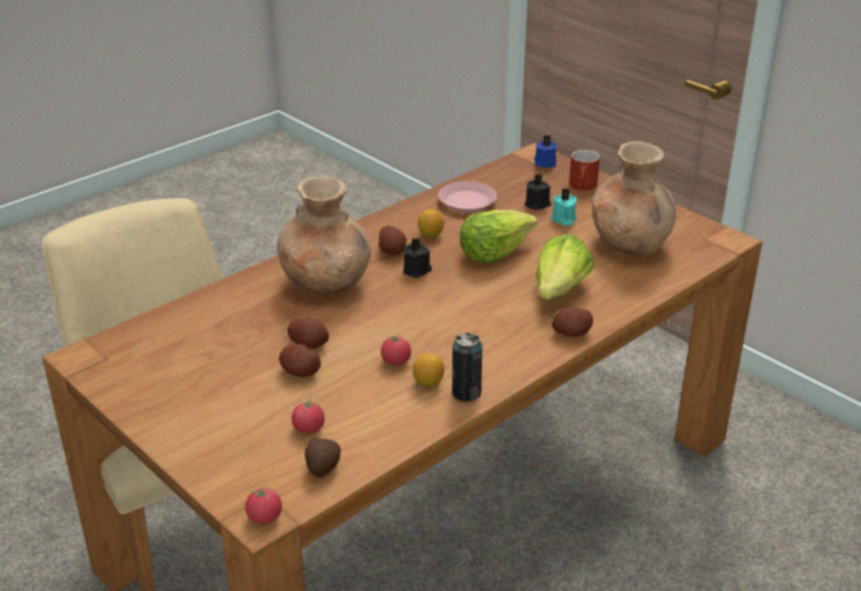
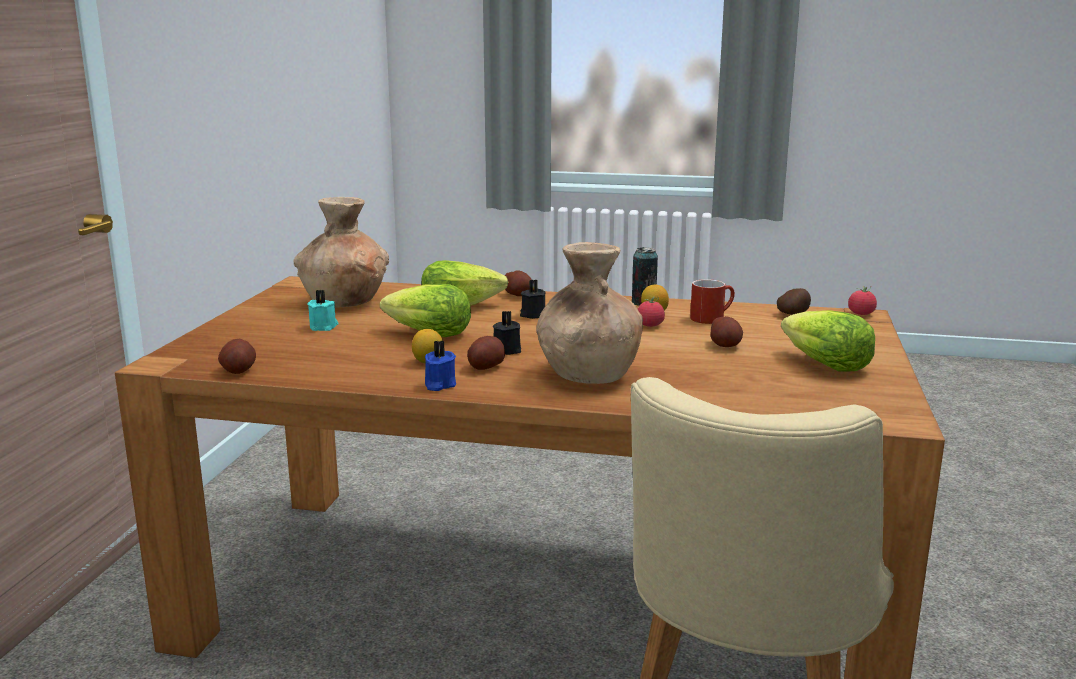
camera: 125 degrees left, 15 degrees down
(197, 394) = (824, 365): none -> lettuce
(308, 428) = (771, 326): tomato -> none
(309, 344) = (687, 353): potato -> potato (238, 370)
(467, 201) = (328, 365): pink plate -> none
(538, 204) = (300, 340): black candle -> black candle (532, 315)
(544, 163) = (182, 355): blue candle -> blue candle (439, 385)
(583, 187) = (235, 332): red mug -> red mug (711, 318)

